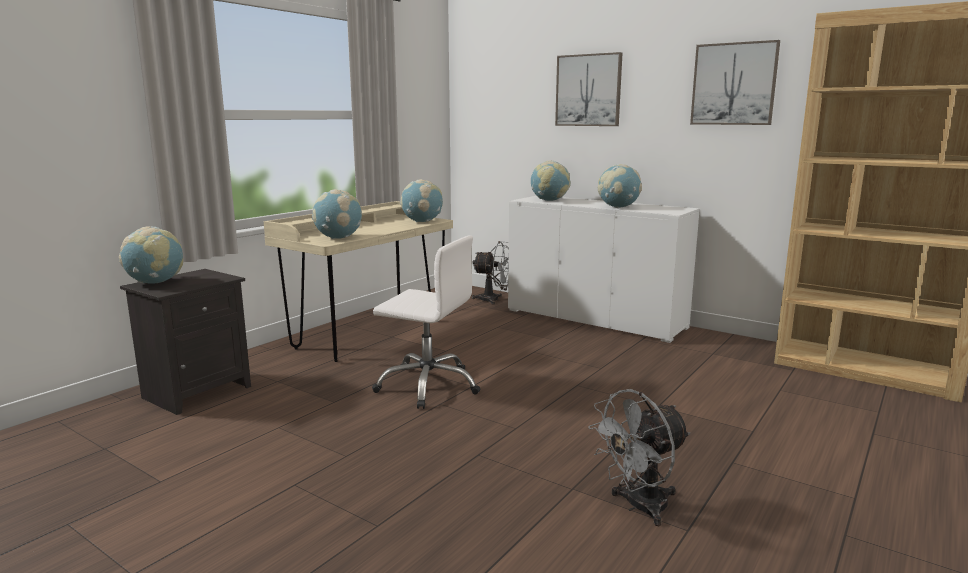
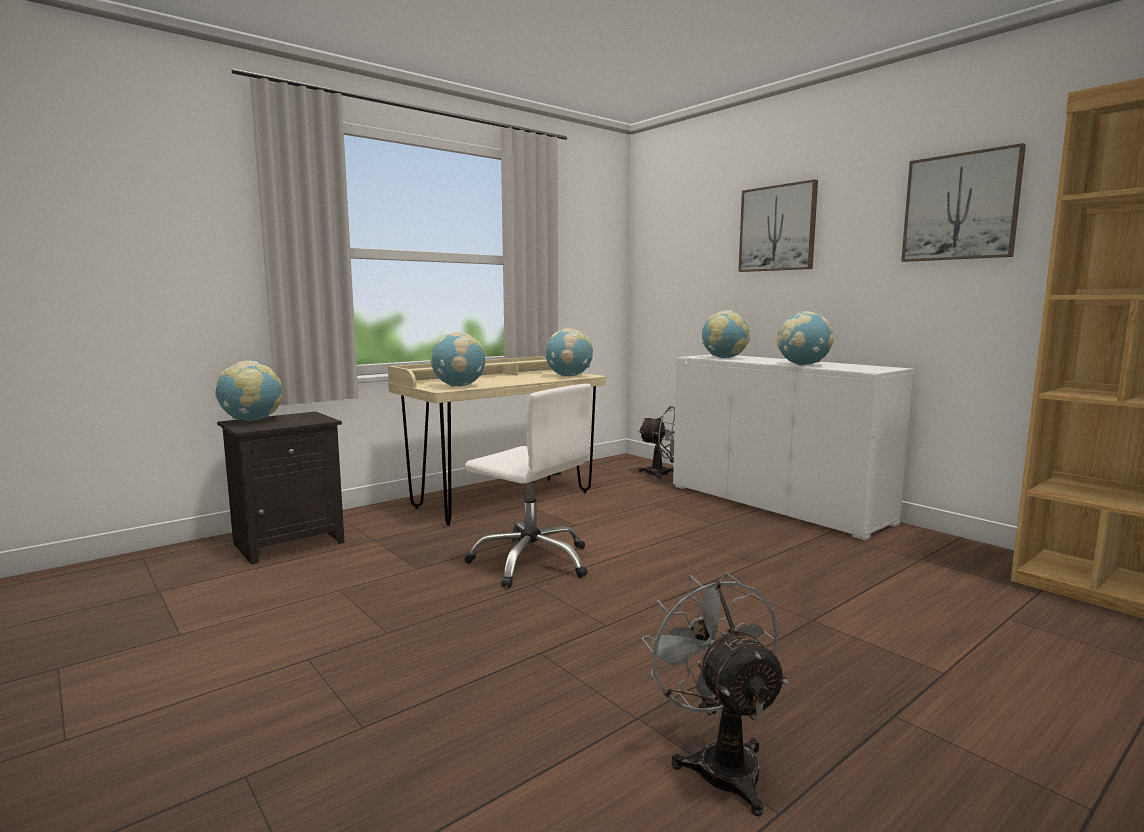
camera: 15 degrees right, 5 degrees down
(638, 507) = (719, 762): grey fan -> grey fan turned 90 degrees clockwise

